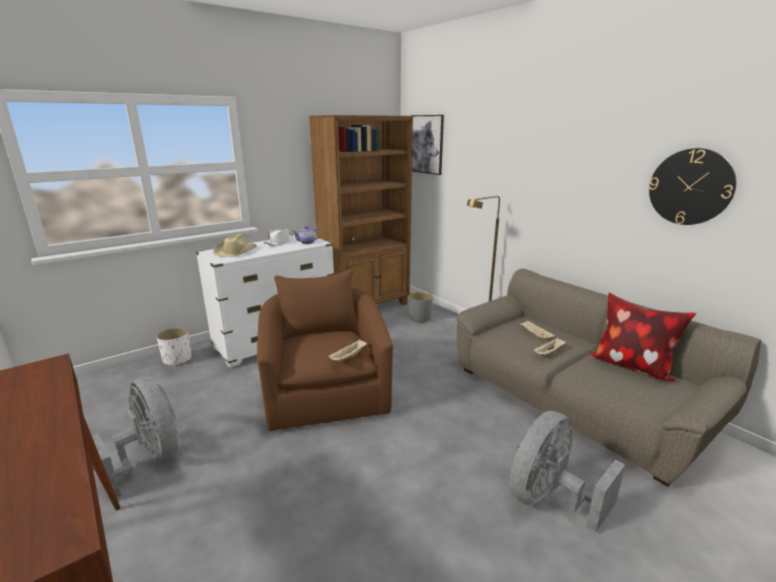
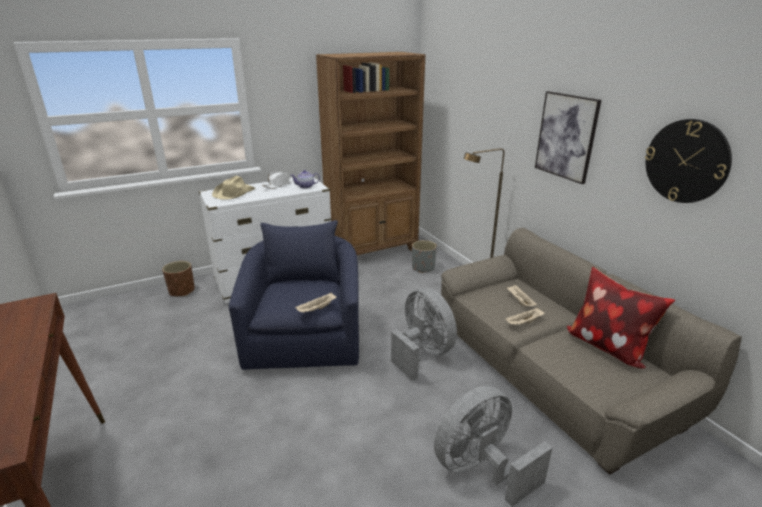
camera: 10 degrees right, 5 degrees up
(151, 458) = (138, 381): grey fan -> grey fan (422, 353)
(177, 359) = (182, 291): white planter -> brown planter
(326, 391) = (305, 336): brown armchair -> blue armchair
(426, 144) = (442, 83): picture -> picture (566, 136)

